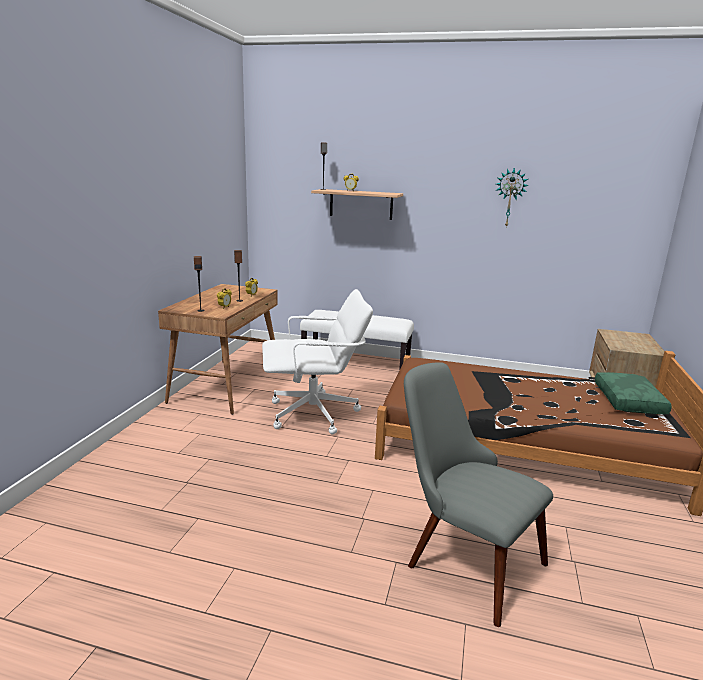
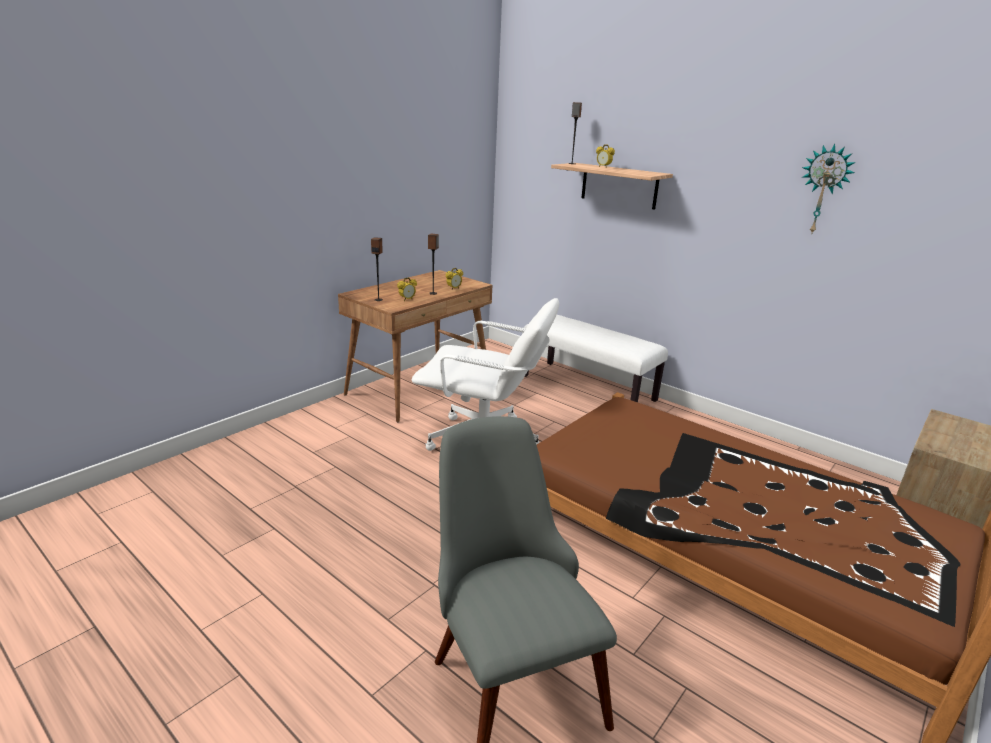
camera: 25 degrees right, 5 degrees up
(630, 401) = (897, 537): green pillow -> none

